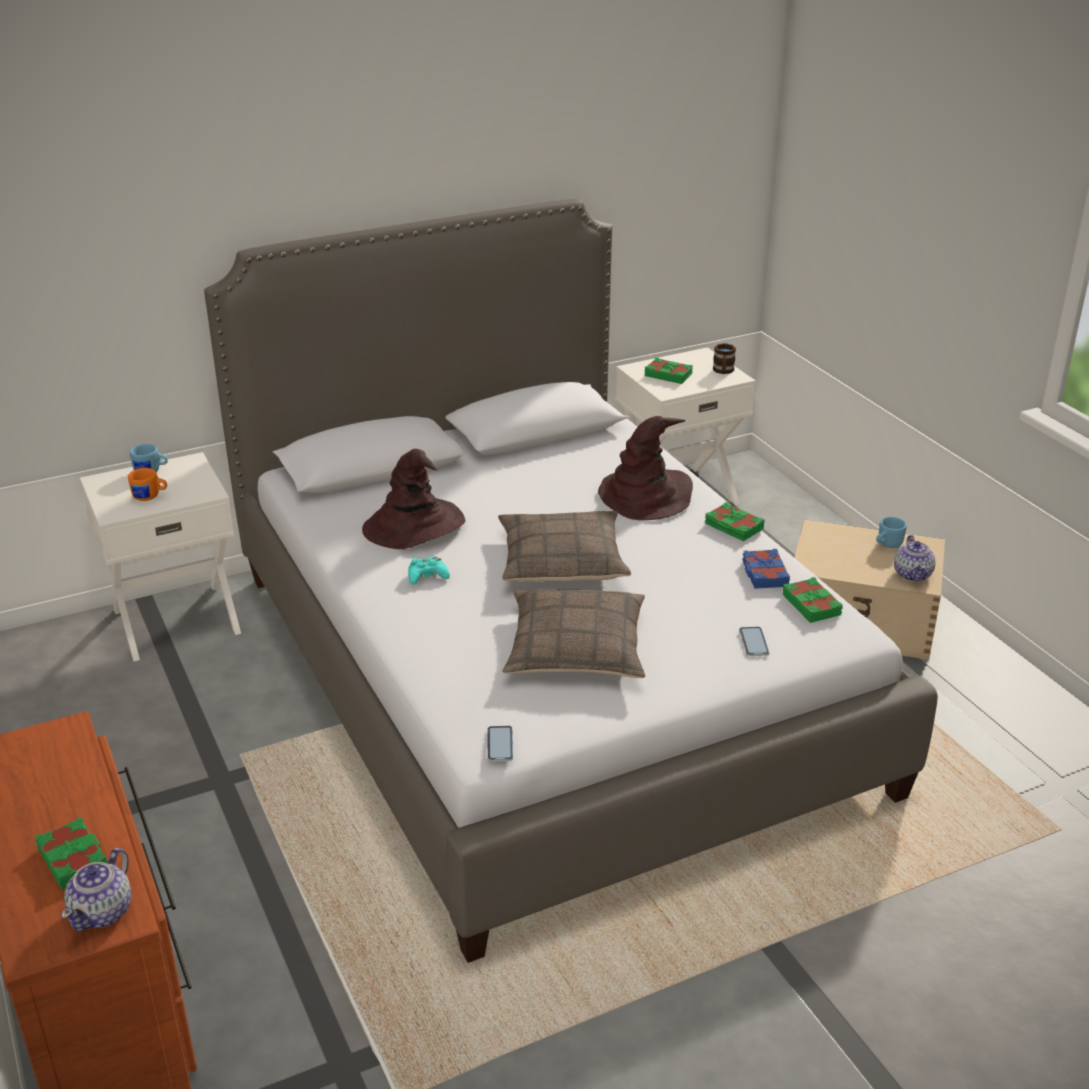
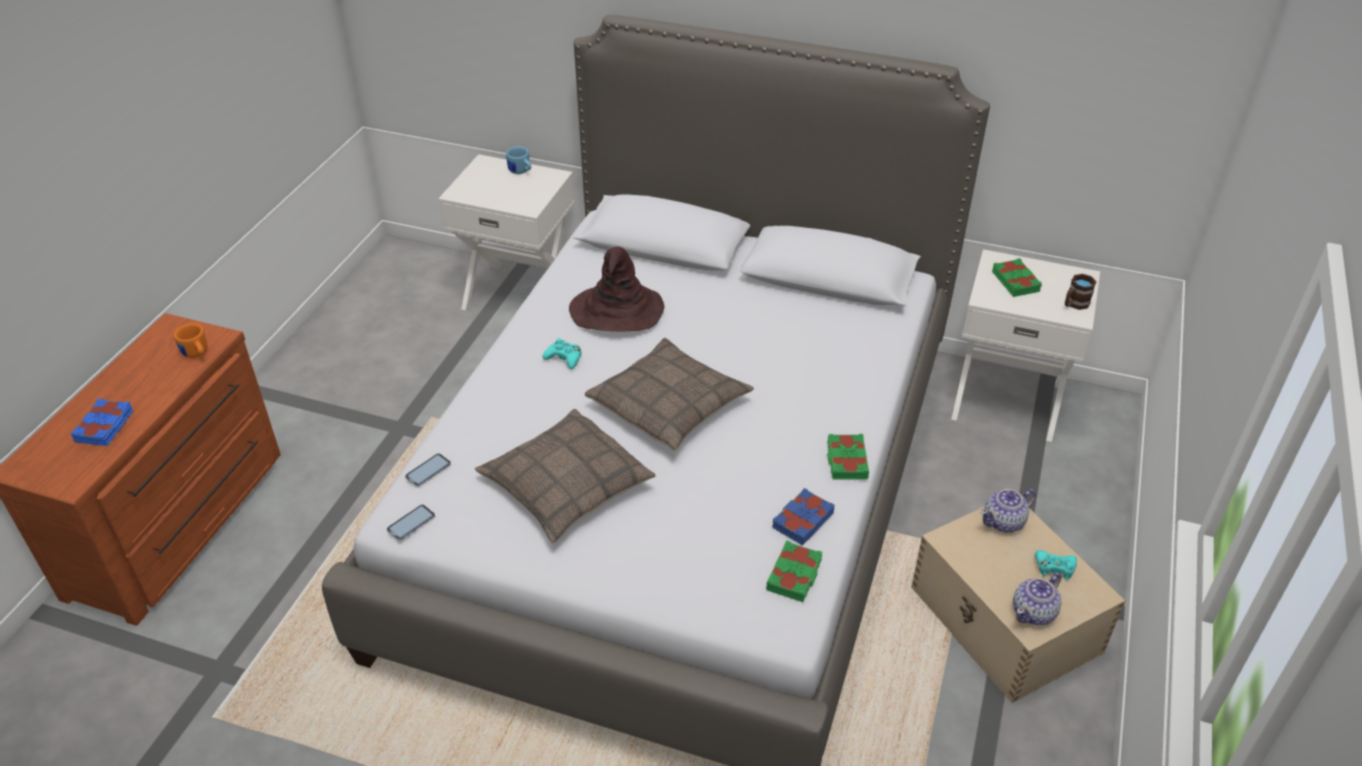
camera: 45 degrees right, 10 degrees up
(74, 858) = (105, 426): green book -> blue book
(103, 912) = (70, 471): teapot -> teapot (1004, 522)
(150, 497) = (493, 192): orange mug -> orange mug (196, 354)
(645, 496) = (820, 387): brown hat -> none
(753, 642) = (694, 574): phone -> phone (428, 471)
(886, 545) = (1054, 568): blue mug -> turquoise game controller

